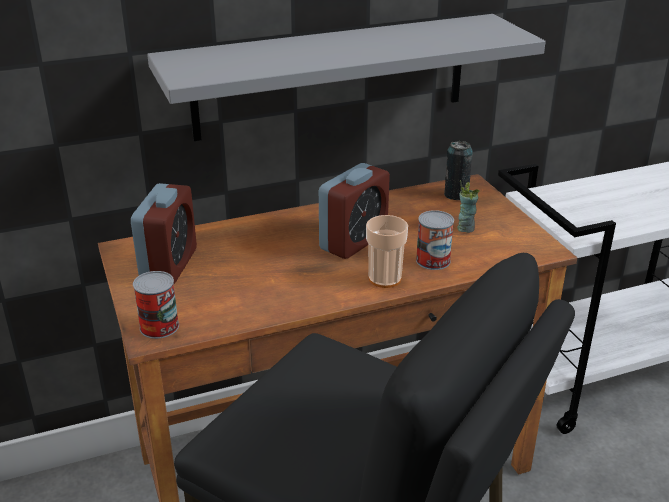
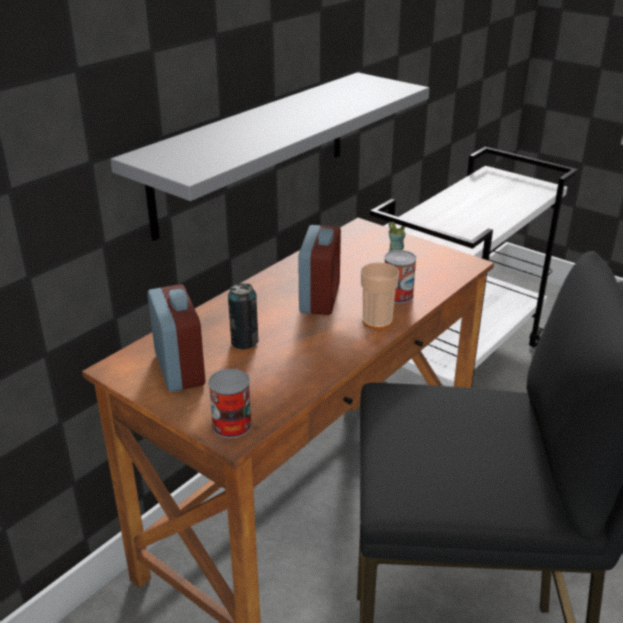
camera: 30 degrees left, 0 degrees up
(456, 195) = (359, 238): can -> can (244, 342)

